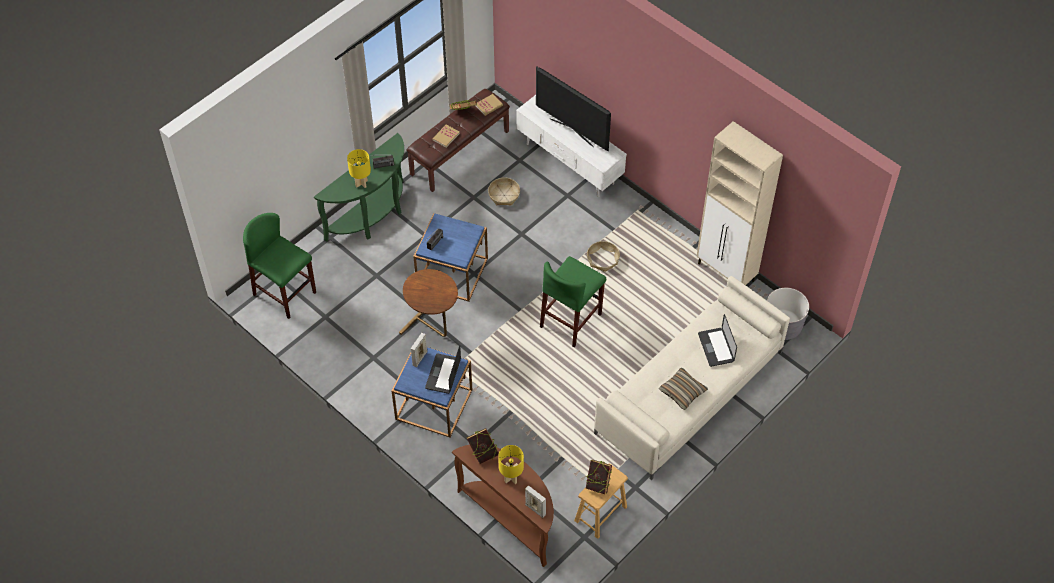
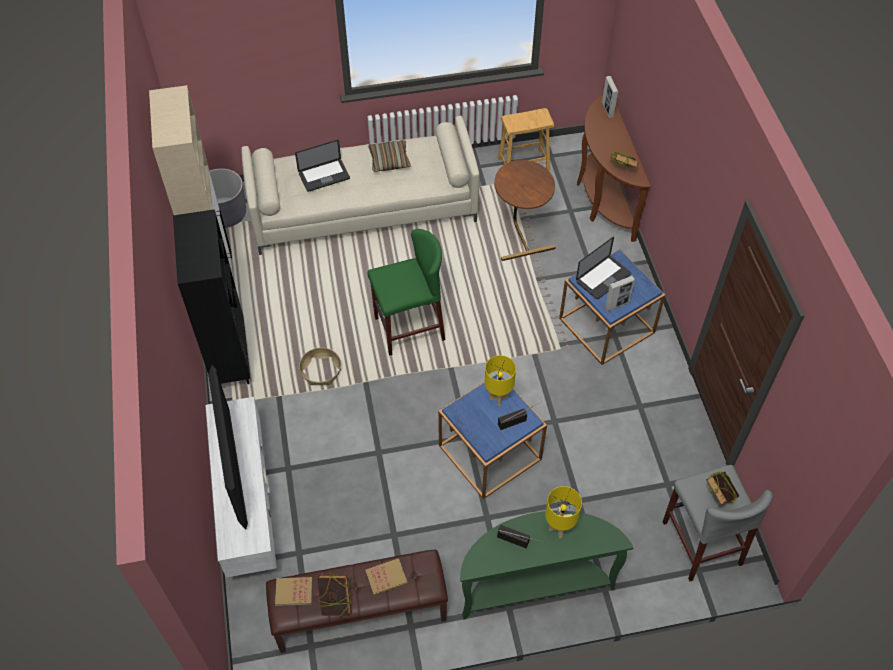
camera: 145 degrees left, 0 degrees up
(285, 293) = (701, 543): green stool -> grey stool
(432, 329) = (556, 400): brown side table -> brown side table (520, 236)
(504, 195) = (357, 514): basket -> none
(511, 478) = (610, 140): yellow table lamp -> yellow table lamp (498, 397)
(598, 483) = (530, 123): book -> book (718, 496)
(667, 232) = (230, 360): none -> black bookcase
(716, 347) = (324, 176): laptop -> laptop turned 45 degrees clockwise

